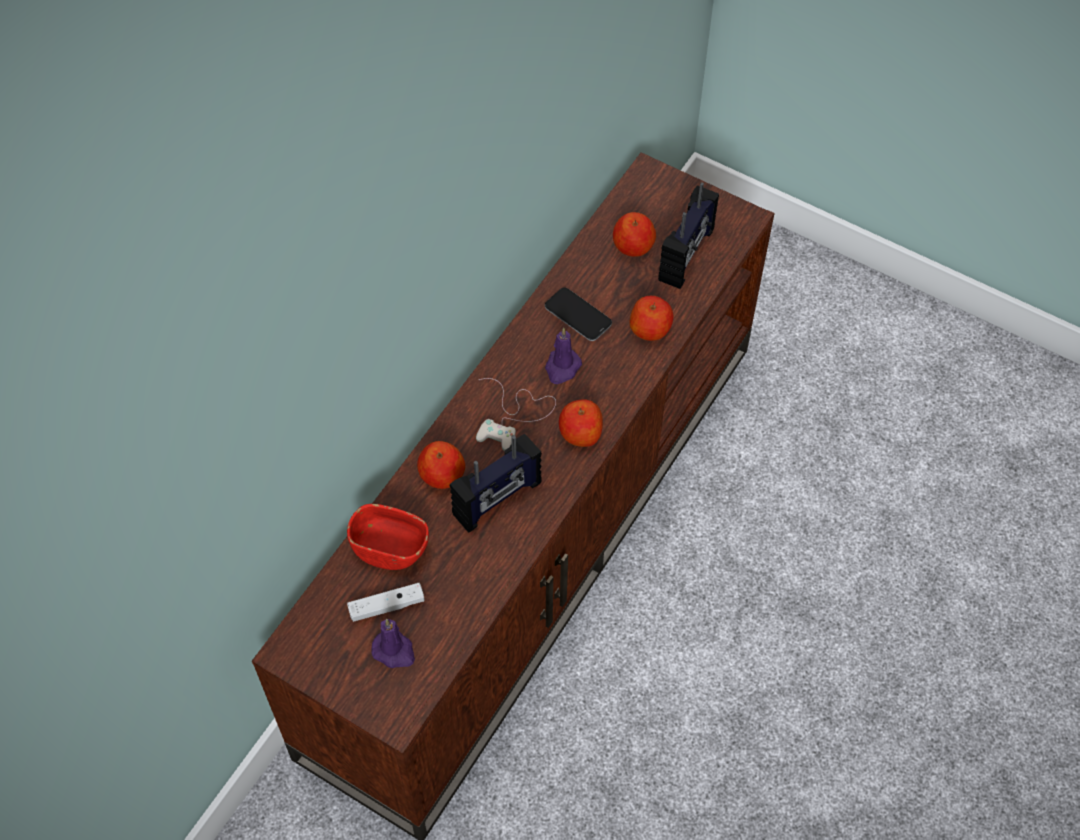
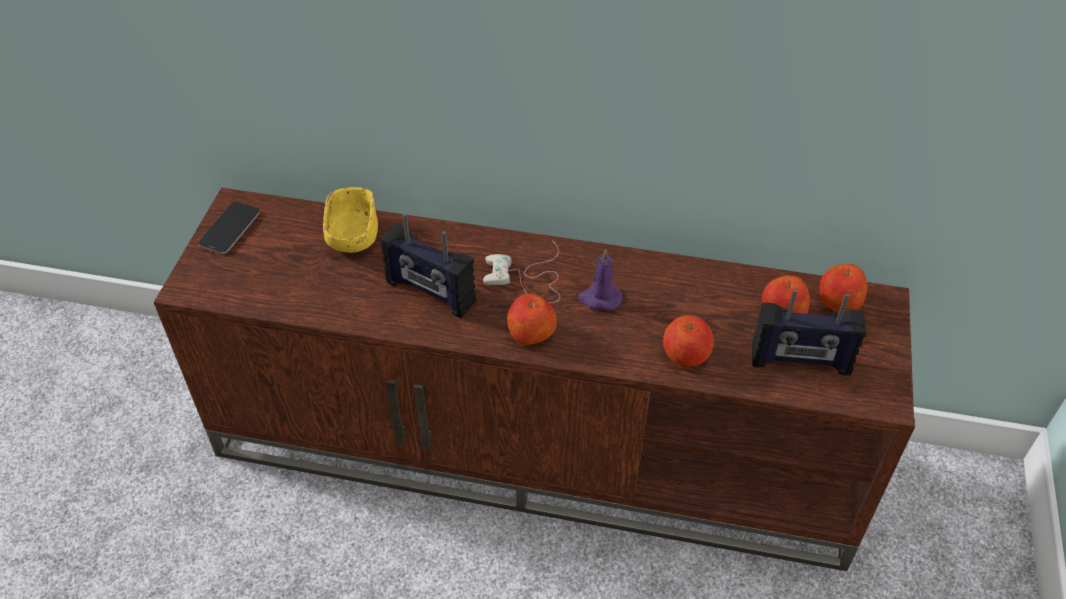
camera: 70 degrees right, 10 degrees down
(386, 606) = (294, 250): white game controller -> none
(390, 548) = (353, 236): red bowl -> yellow bowl
(394, 651) = (251, 268): purple candle -> none
(442, 475) = (440, 248): apple -> apple (838, 301)
(578, 315) = (669, 293): phone -> phone (229, 229)

